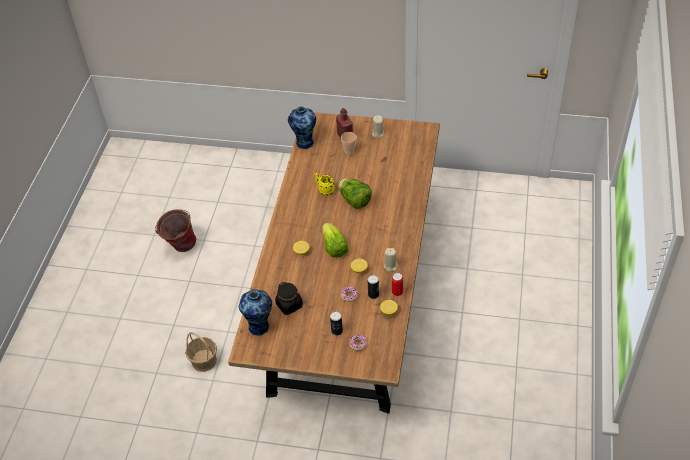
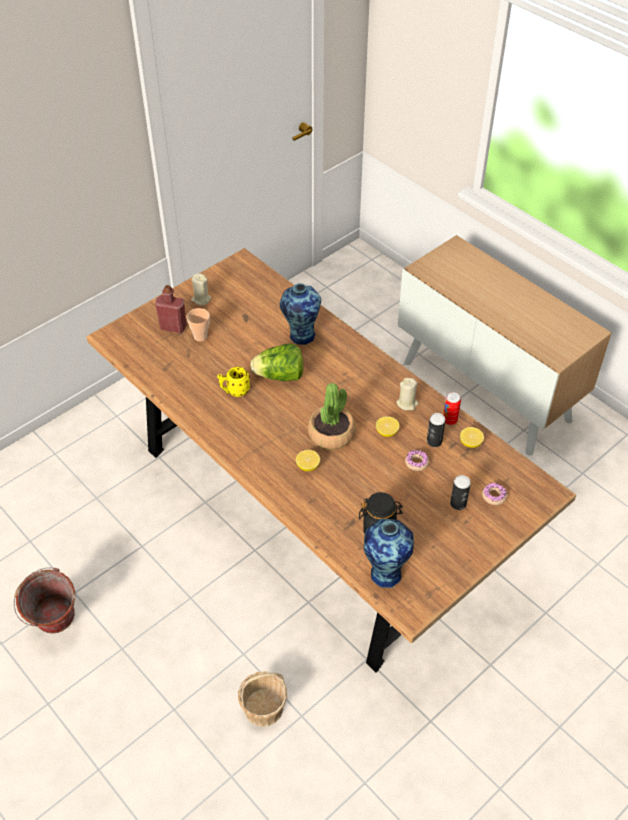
camera: 55 degrees left, 0 degrees up
(304, 142) = (138, 364): vase -> vase (300, 336)
(334, 247) = (331, 434): lettuce -> potted plant
(530, 328) = (487, 390): none -> cabinet

